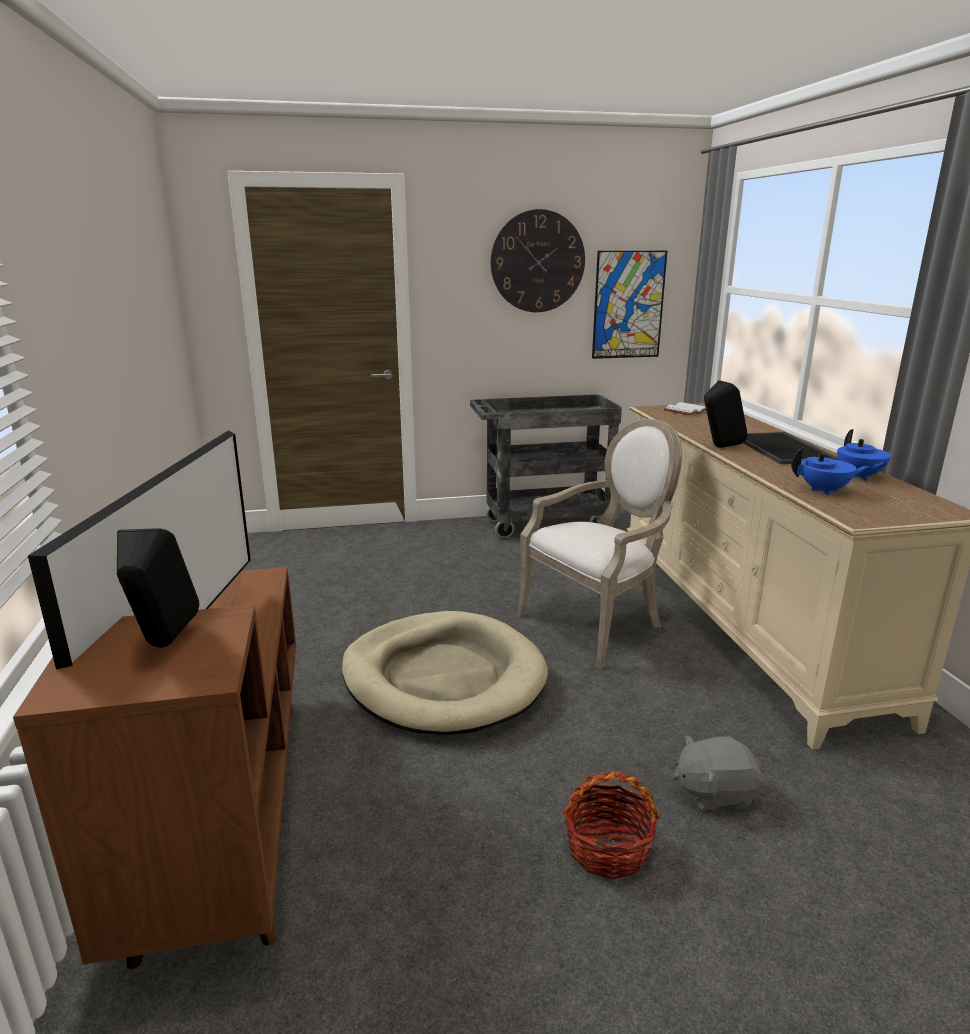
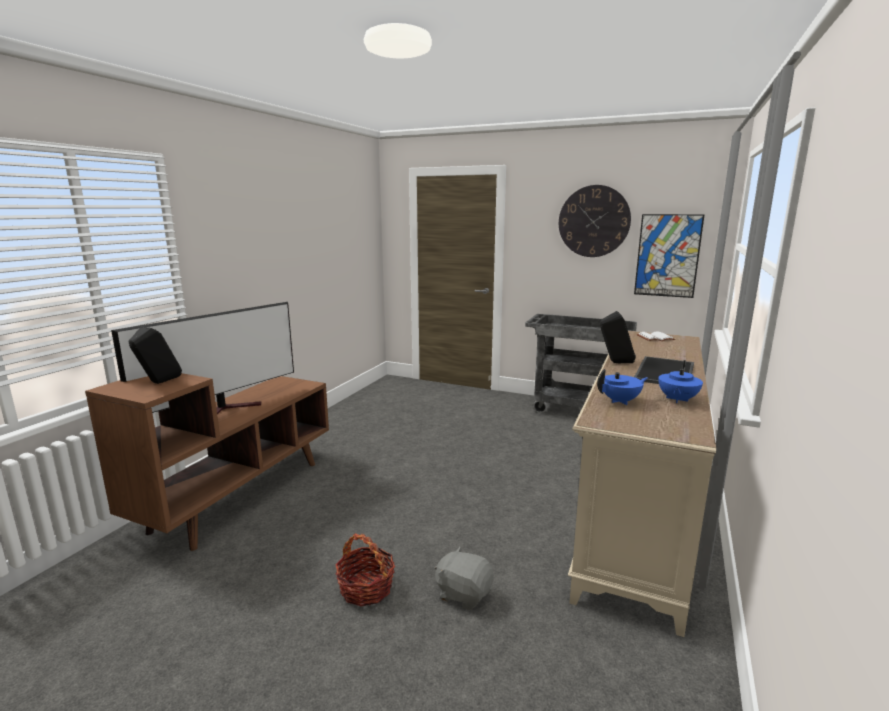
camera: 35 degrees right, 5 degrees down
(443, 678) = (400, 475): beige dog bed -> none
(598, 623) = (530, 477): armchair -> none
(824, 490) = (620, 401): blue teapot -> blue teapot turned 60 degrees counterclockwise

